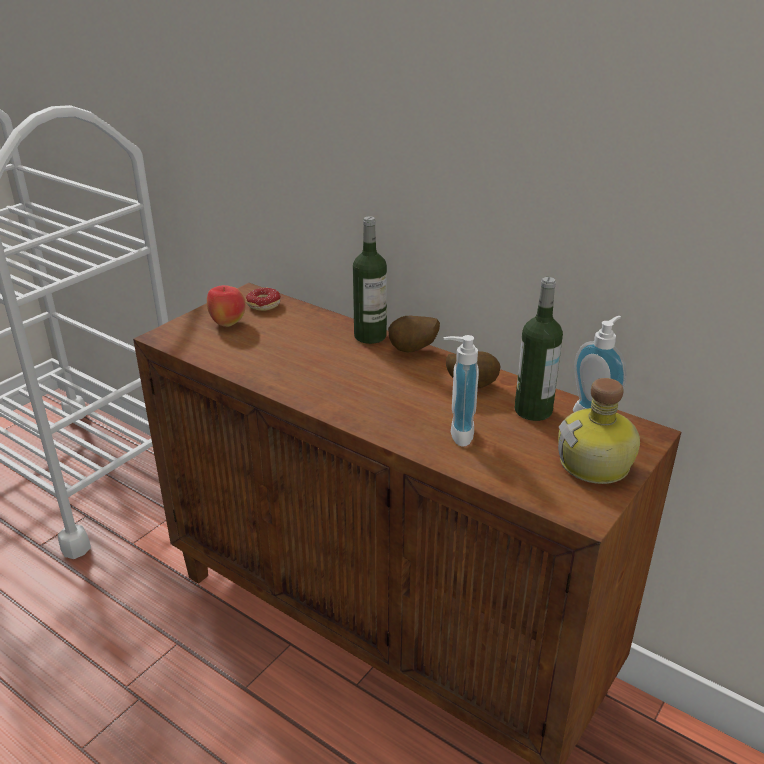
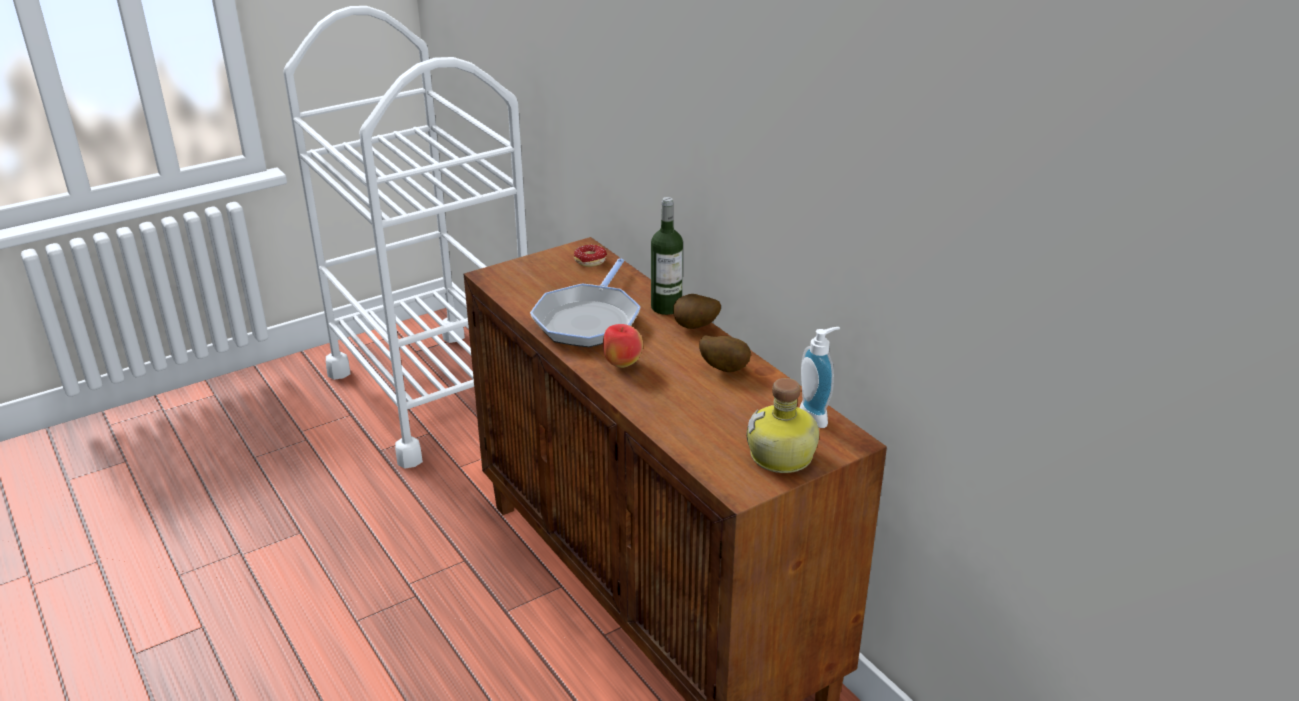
camera: 20 degrees right, 0 degrees up
(227, 323) = (548, 273): apple -> apple (622, 364)
(299, 363) = (588, 320): none -> frying pan
(456, 433) = (681, 406): soap dispenser -> none
(533, 410) = (764, 401): bottle -> none

